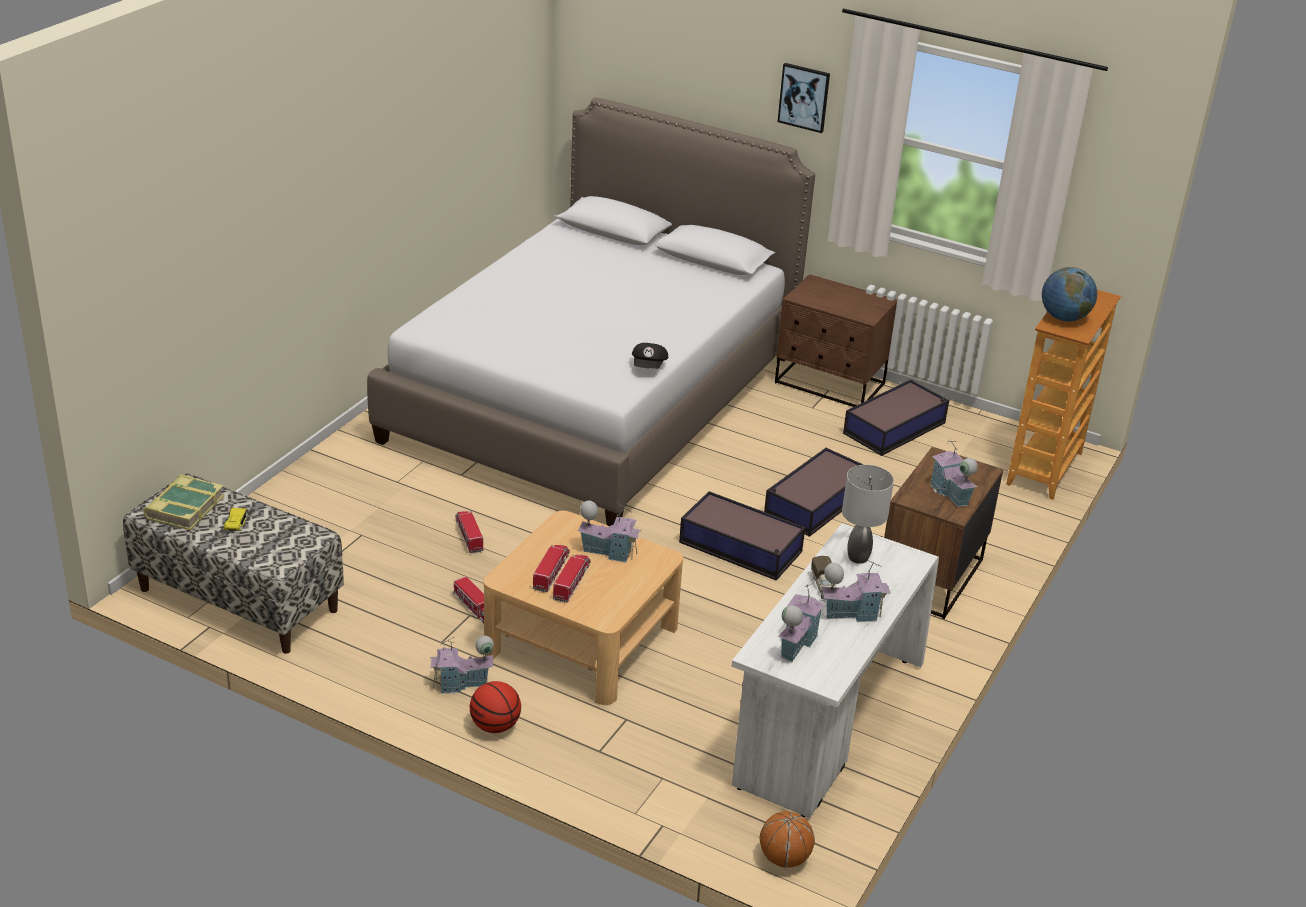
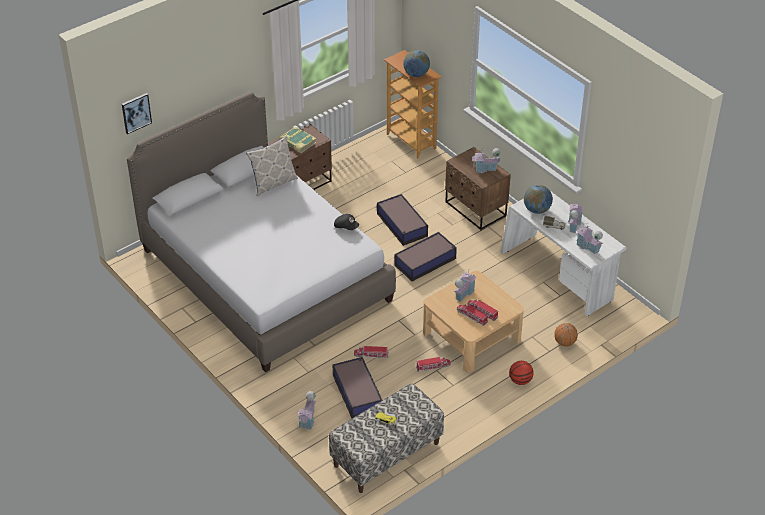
camera: 65 degrees left, 10 degrees up
(184, 508) = (363, 438): book -> book (297, 143)
(462, 684) = (486, 385): toy house -> toy house (308, 420)
(704, 285) = (273, 183): none -> pillow
(784, 859) = (631, 315): basketball -> basketball (565, 342)
(804, 97) = (243, 65): picture -> picture (136, 112)
(857, 557) = (537, 210): grey table lamp -> globe
(895, 428) = (352, 175): storage box -> storage box (357, 392)

